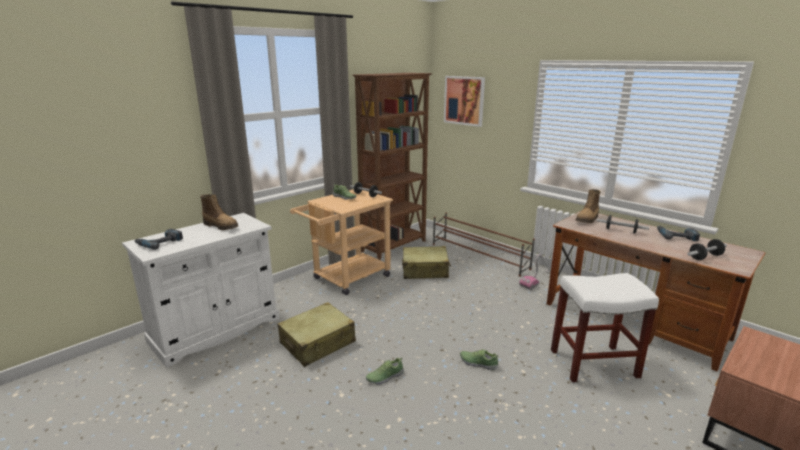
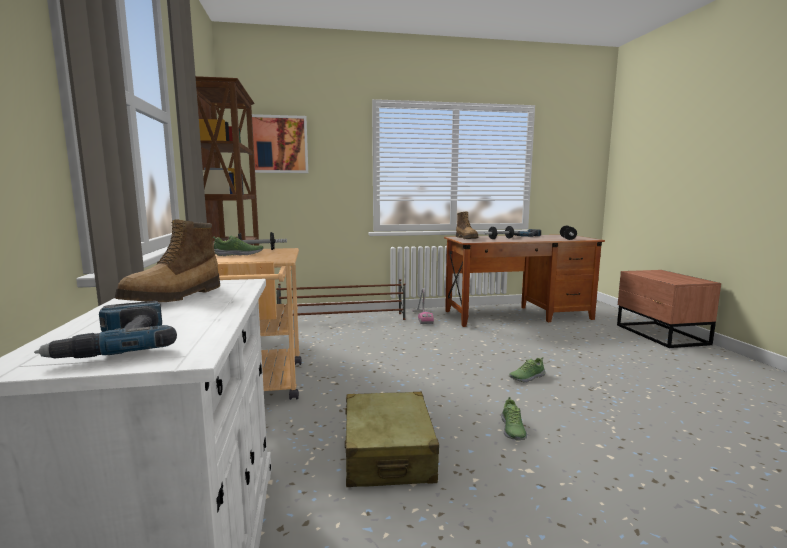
camera: 55 degrees left, 10 degrees down
(221, 226) = (175, 297): boot -> boot turned 135 degrees clockwise
(425, 270) = (324, 345): beige suitcase -> none
(593, 364) = (562, 342): white stool -> none

